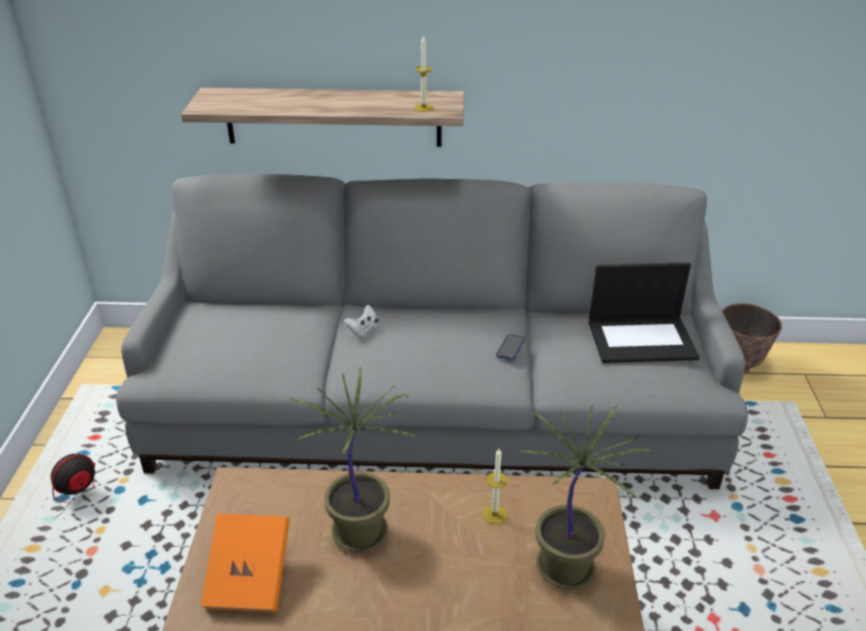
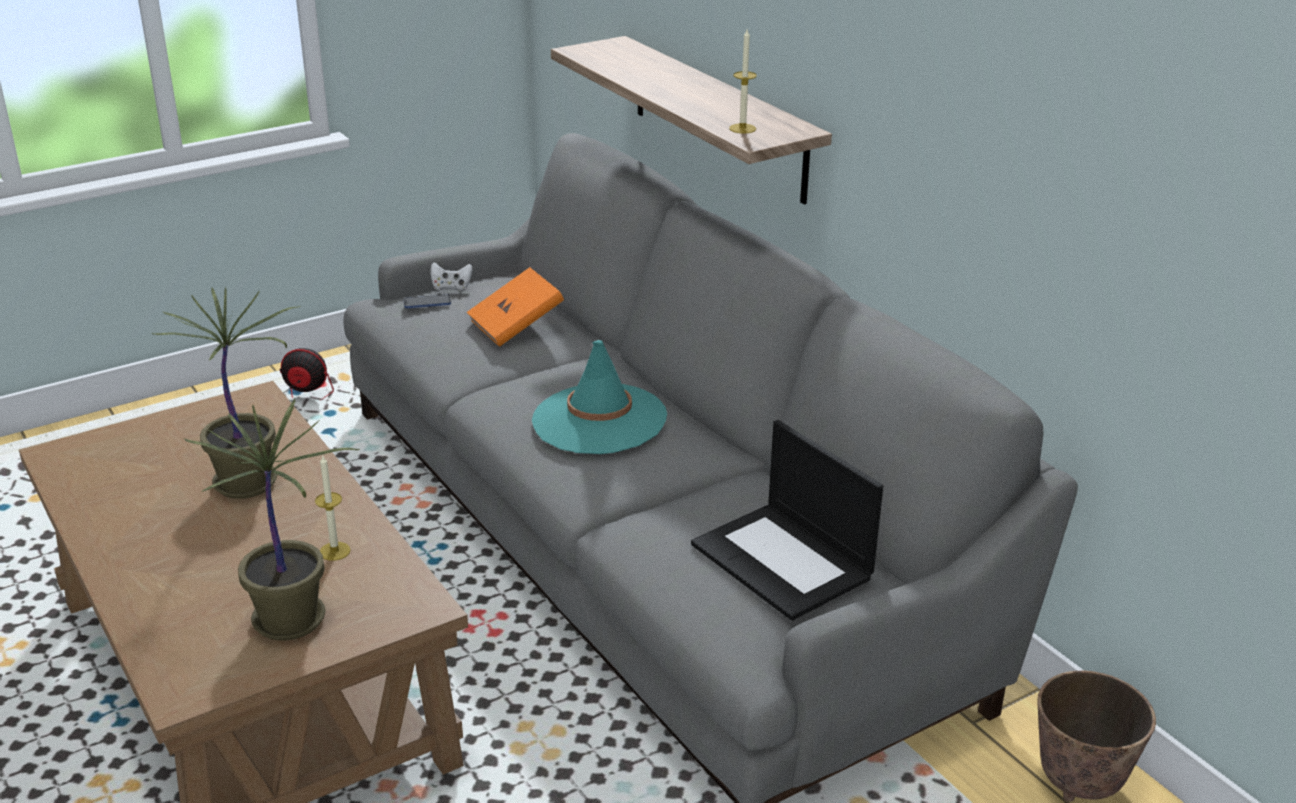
camera: 55 degrees right, 5 degrees down
(250, 578) = (148, 451): orange book -> orange book (516, 326)
(363, 330) = (565, 371): white game controller -> white game controller (451, 287)
(439, 340) = (599, 420): none -> turquoise hat
(510, 348) = (644, 471): phone -> phone (427, 303)

